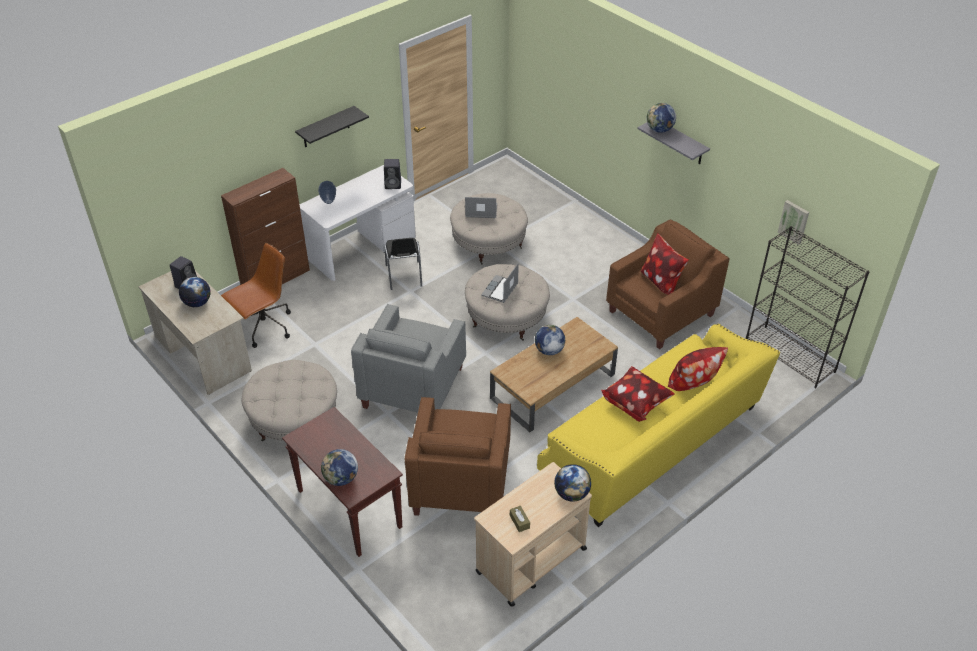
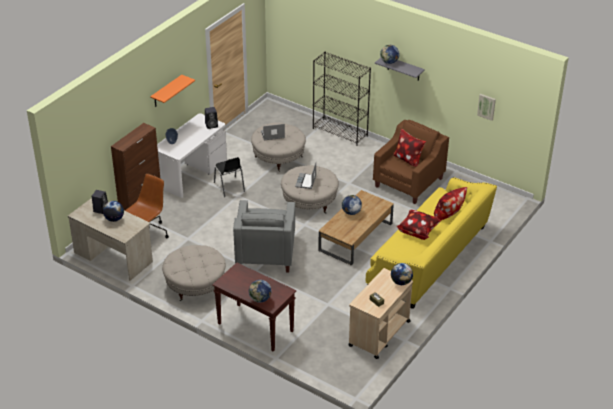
camera: 15 degrees left, 5 degrees down
(326, 127) = (166, 91): black shelf -> orange shelf
(460, 482) = (319, 300): brown armchair -> none
(790, 356) = (497, 194): black bookcase -> black bookcase (340, 132)

